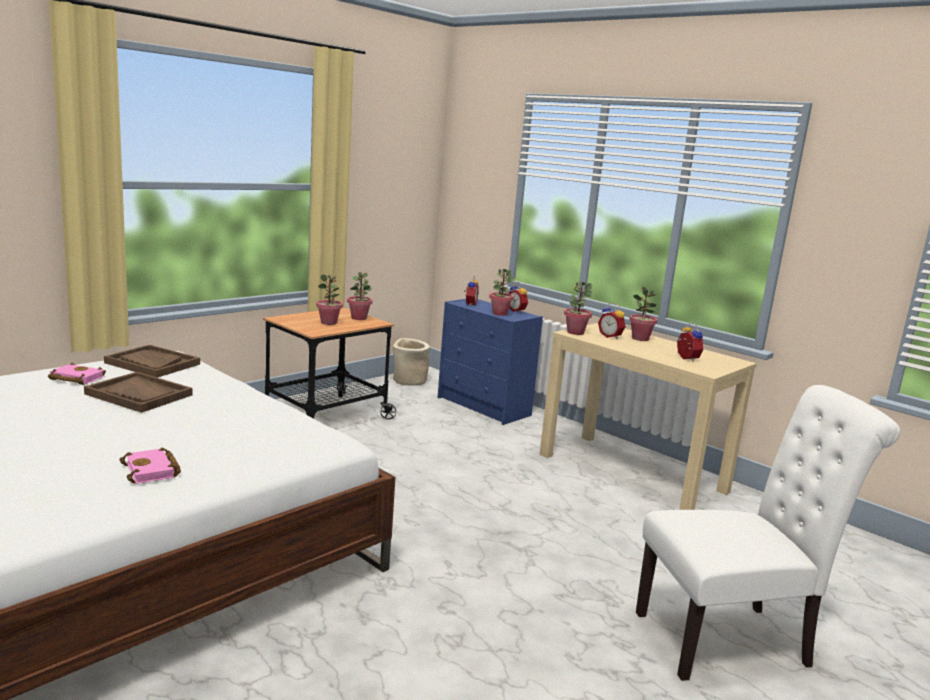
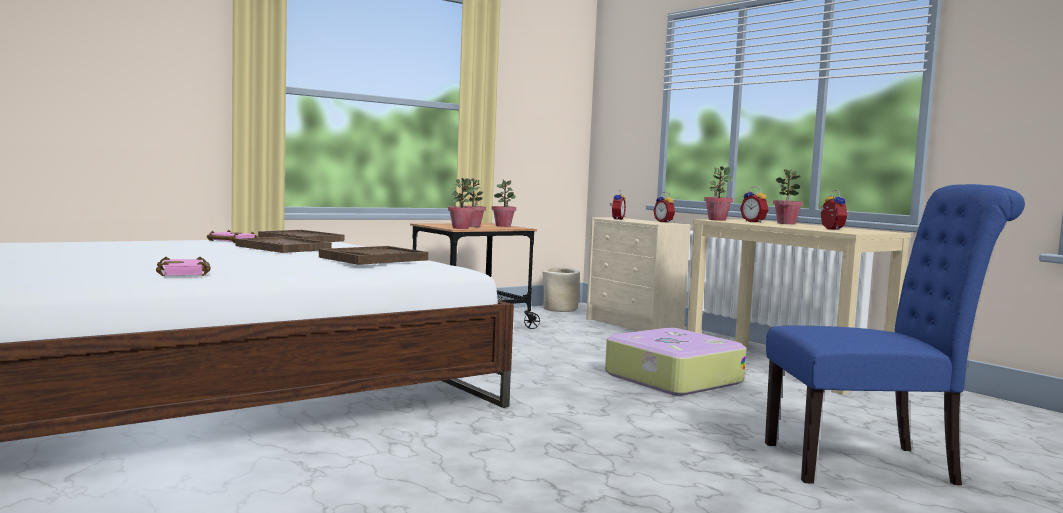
camera: 10 degrees right, 10 degrees down
(153, 471) = (282, 268): pink book -> pink book (186, 273)
(247, 432) = (374, 258): none -> brown tray
(484, 407) = (634, 325): blue dresser -> beige dresser
(499, 313) = (645, 222): potted plant -> potted plant (460, 228)
(534, 502) = (671, 378): none -> suitcase
(732, 639) = (871, 464): white chair -> blue chair

